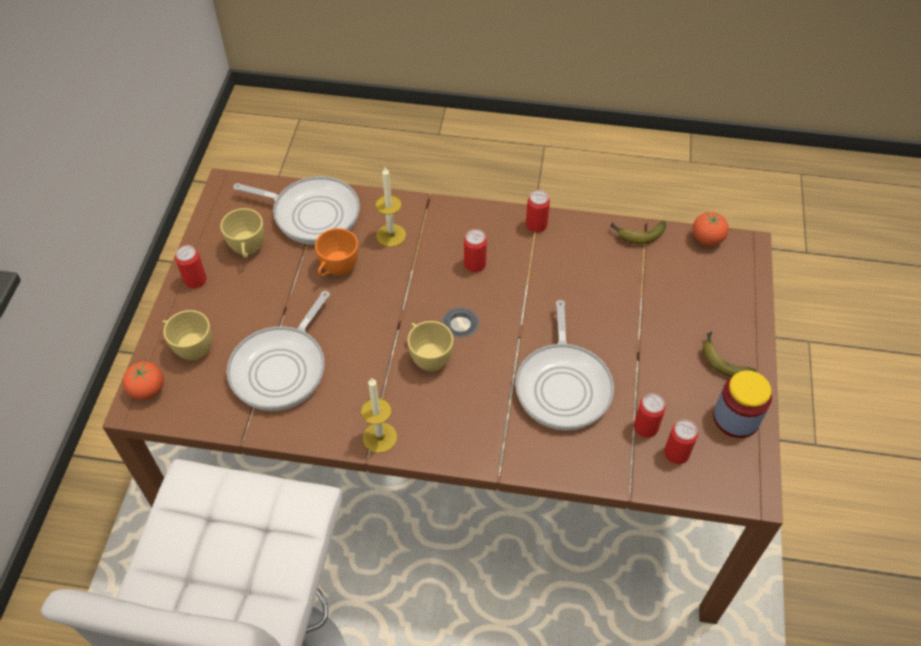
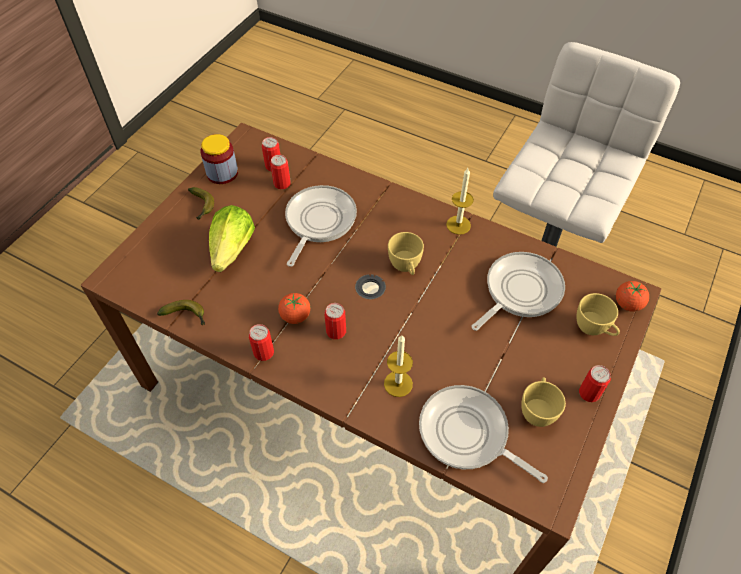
camera: 160 degrees left, 0 degrees up
(336, 270) = (457, 363): orange cup -> none
(641, 316) = (233, 250): none -> lettuce
(707, 239) = (134, 294): tomato -> tomato (295, 316)

